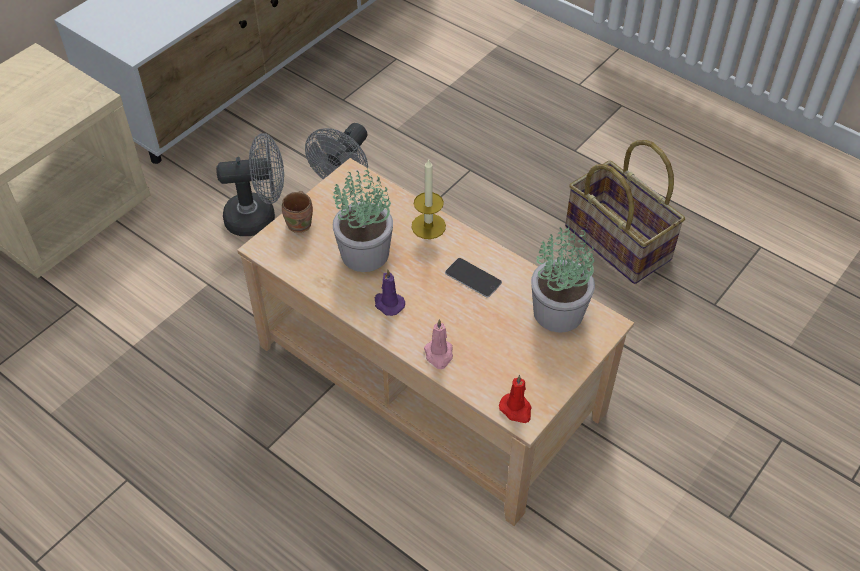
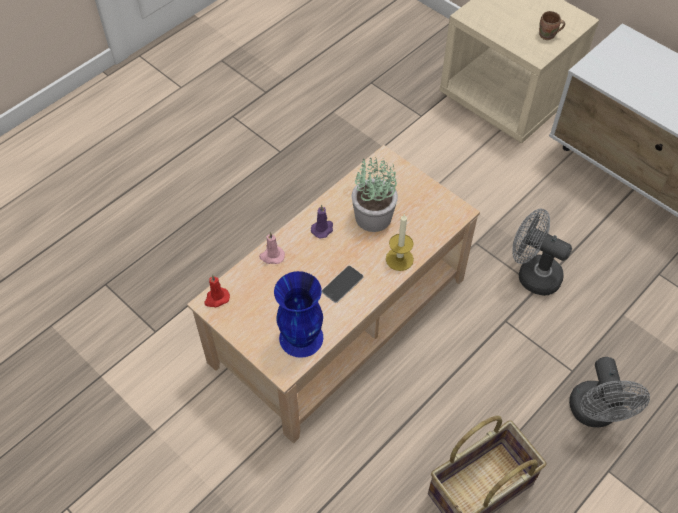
camera: 95 degrees right, 5 degrees up
(259, 217) = (506, 213): grey fan -> grey fan (595, 414)
(301, 224) = (406, 180): brown mug -> brown mug (548, 36)
(558, 311) = (302, 338): potted plant -> blue vase

